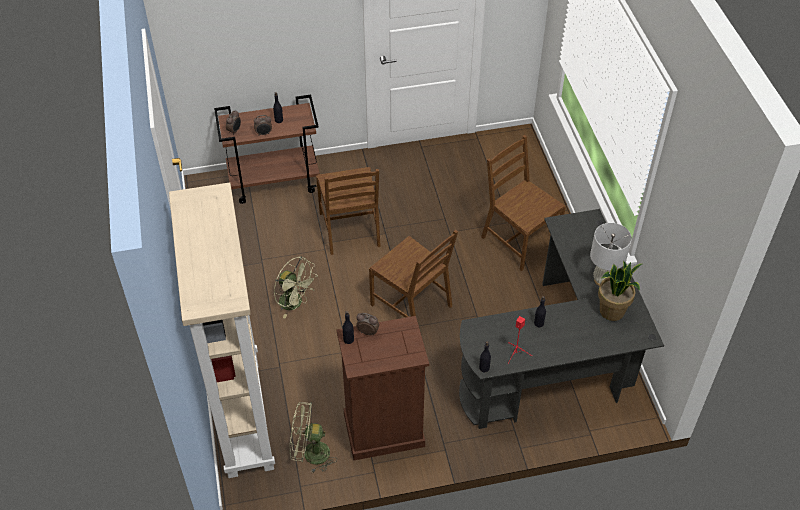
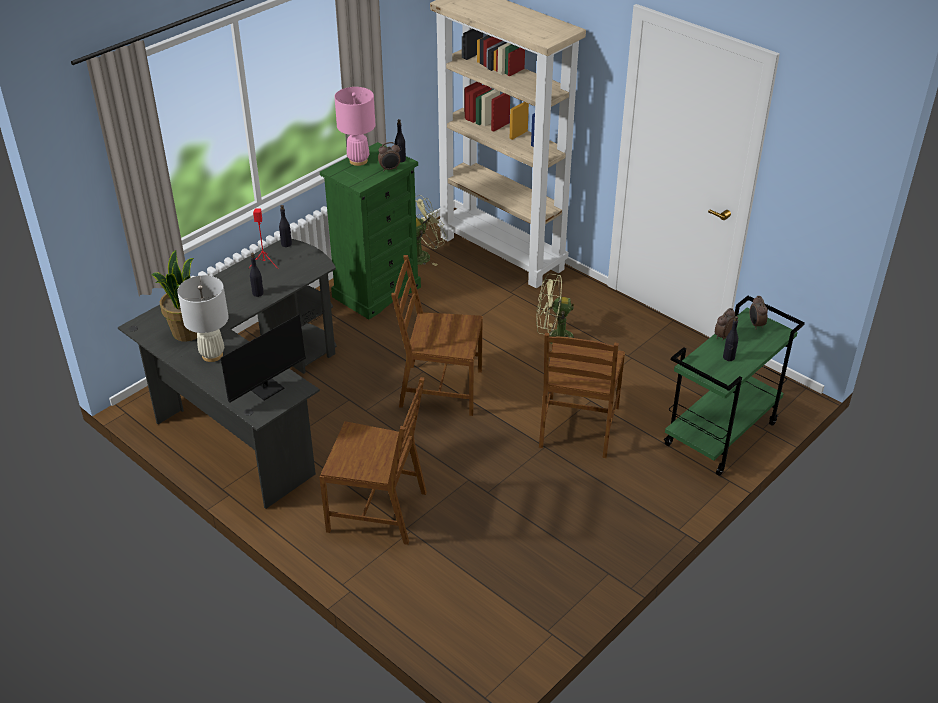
camera: 145 degrees right, 10 degrees down
(275, 181) = (721, 435): brown cart -> green cart
(350, 230) = (578, 427): brown chair -> brown chair turned 120 degrees counterclockwise
(383, 431) = (376, 291): brown dresser -> green dresser
(385, 358) = (358, 161): none -> pink table lamp
(575, 234) = (271, 386): none -> monitor

